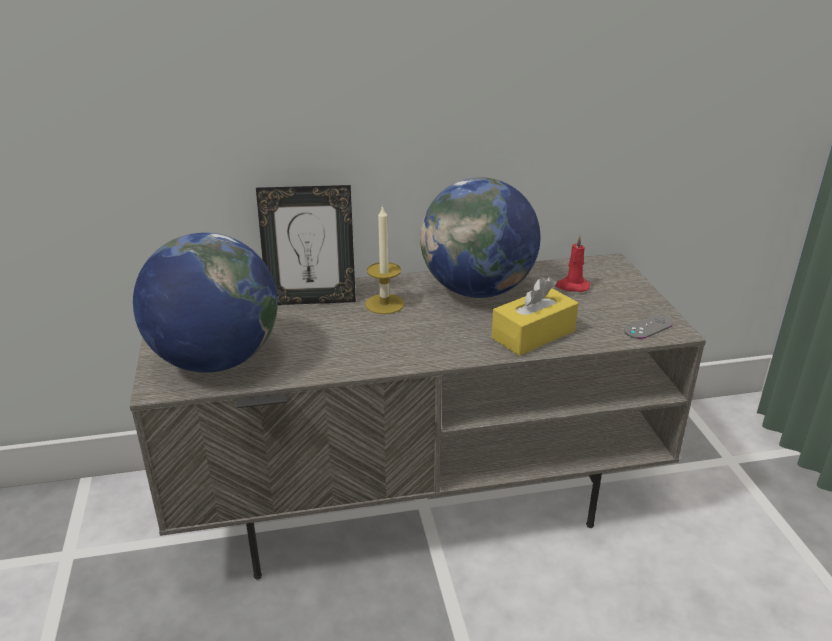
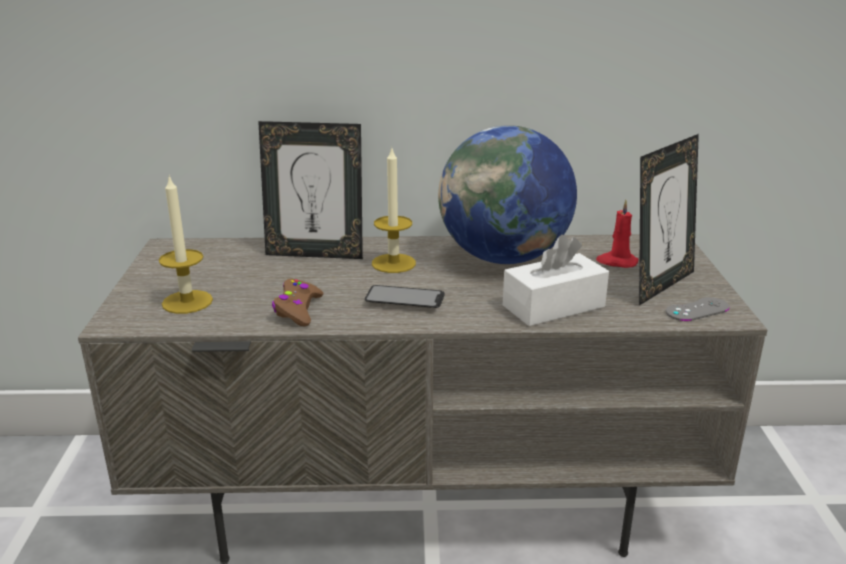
camera: 10 degrees right, 5 degrees down
(215, 360) = (187, 302): globe -> candle
(318, 359) = (298, 310): none -> brown game controller
(407, 339) = (405, 299): none -> phone
(533, 334) = (553, 306): yellow tissue box -> white tissue box
(612, 306) = (659, 285): none -> picture frame

